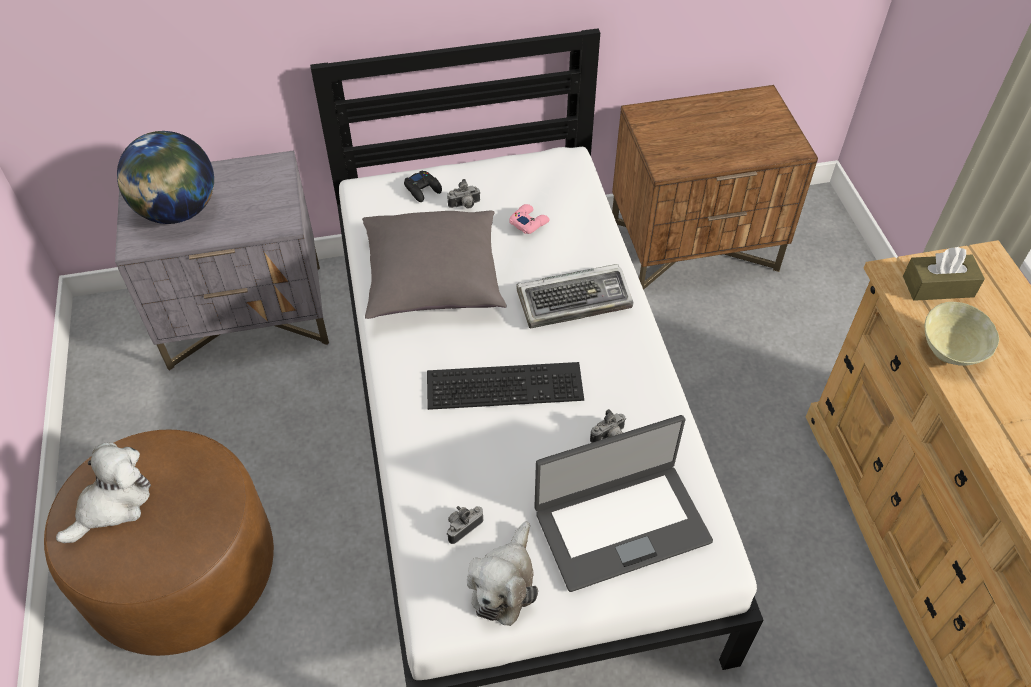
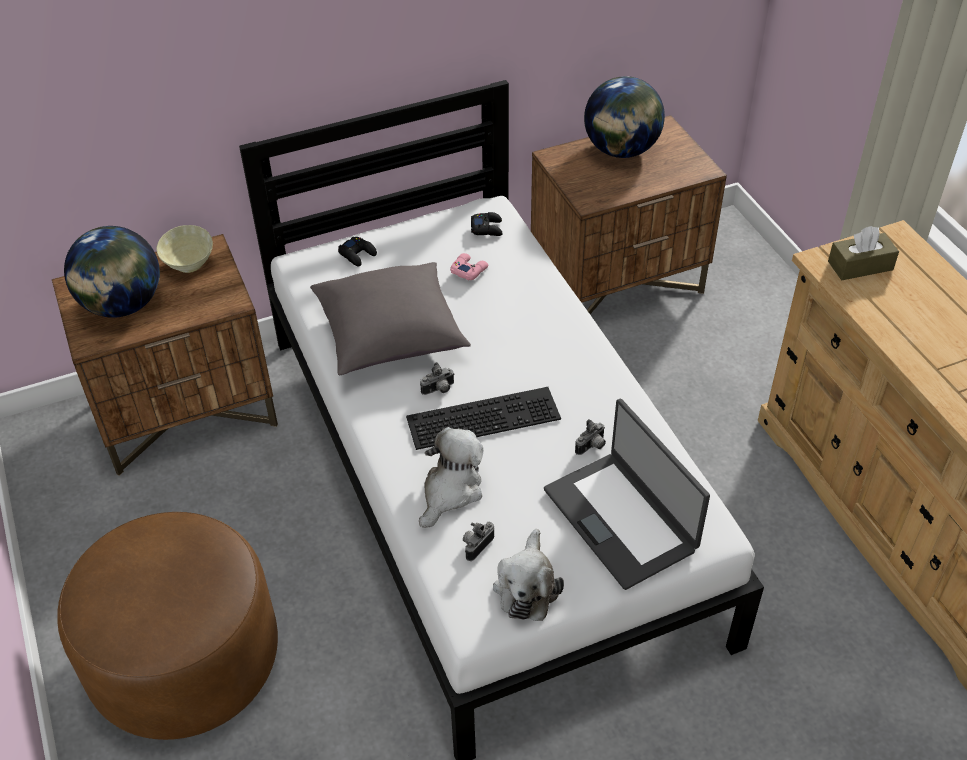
camera: 10 degrees left, 5 degrees down
(113, 504) = (125, 587): plush toy -> plush toy (451, 490)
(248, 316) = (187, 411): grey nightstand -> brown nightstand
(465, 205) = (402, 264): camera -> camera (439, 390)
(558, 180) = (487, 228): none -> black game controller
(575, 300) = (531, 333): keyboard -> none
(621, 524) = (621, 519): laptop -> laptop turned 90 degrees clockwise
(713, 116) = (621, 150): none -> globe
(948, 352) = (881, 318): beige bowl -> beige bowl (188, 265)

